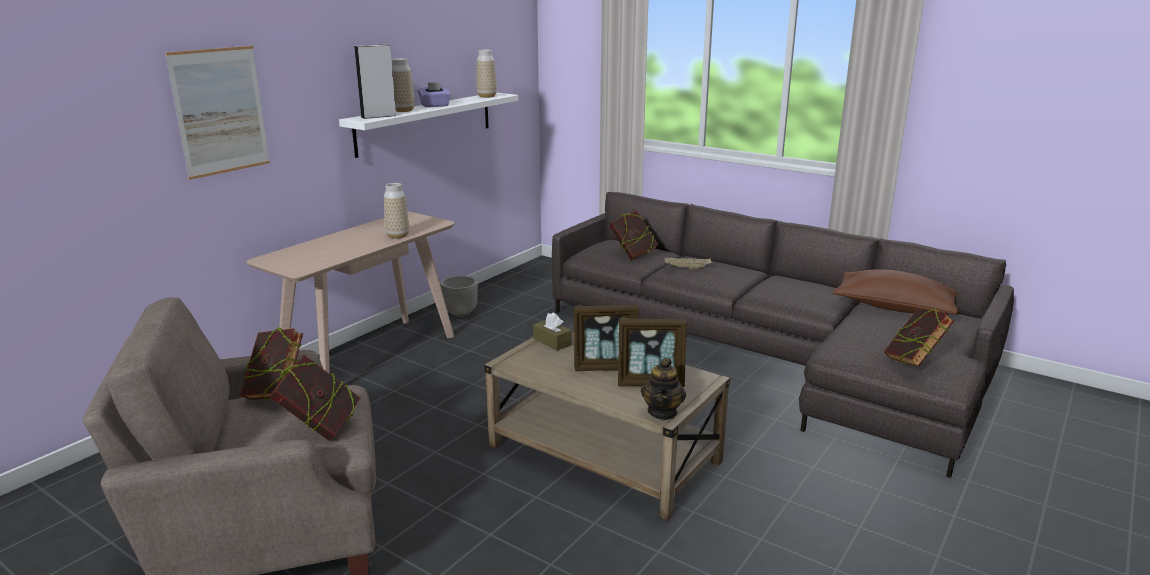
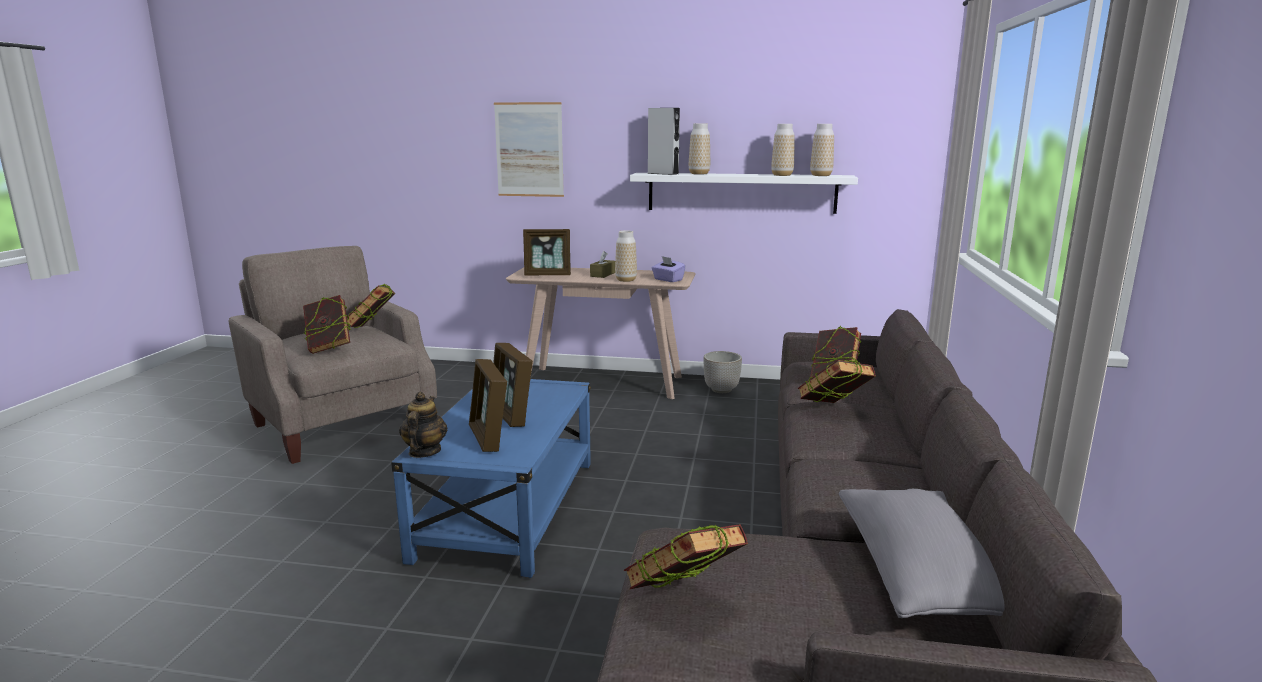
camera: 65 degrees right, 5 degrees down
(315, 258) = (548, 275): none -> picture frame
(435, 105) = (739, 174): purple tissue box -> purple tissue box (668, 280)
(465, 101) = (782, 175): none -> vase
(552, 342) = (549, 388): brown tissue box -> brown tissue box (602, 274)
(604, 454) = (508, 509): beige coffee table -> blue coffee table
(663, 412) = (424, 452): teapot -> teapot turned 105 degrees clockwise
(686, 269) = (833, 411): beige tray -> book
(894, 307) = (919, 574): brown pillow -> grey pillow

